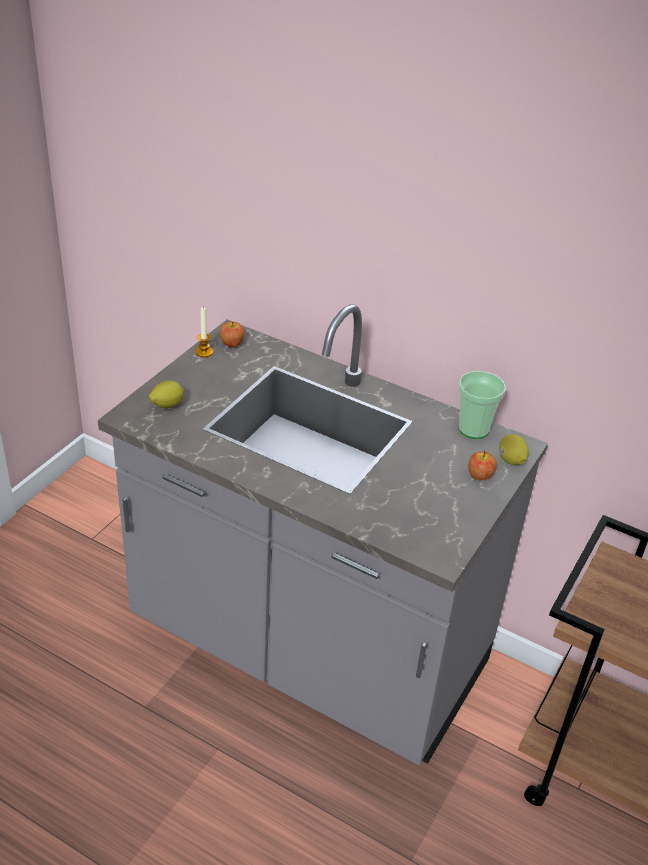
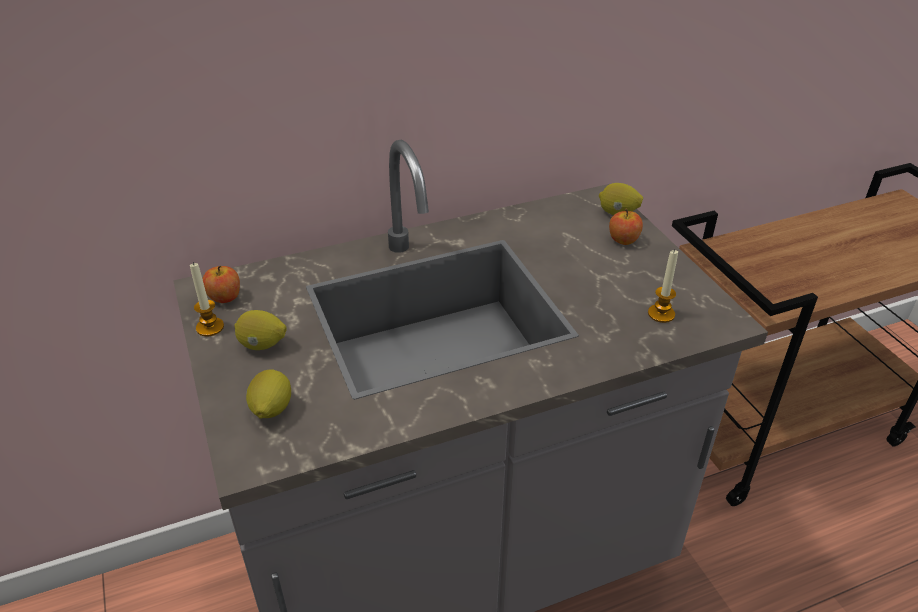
camera: 50 degrees left, 0 degrees up
(210, 377) = (262, 345): none -> lemon
(414, 523) = (661, 314): none -> candle
(473, 429) = (552, 211): cup -> none

